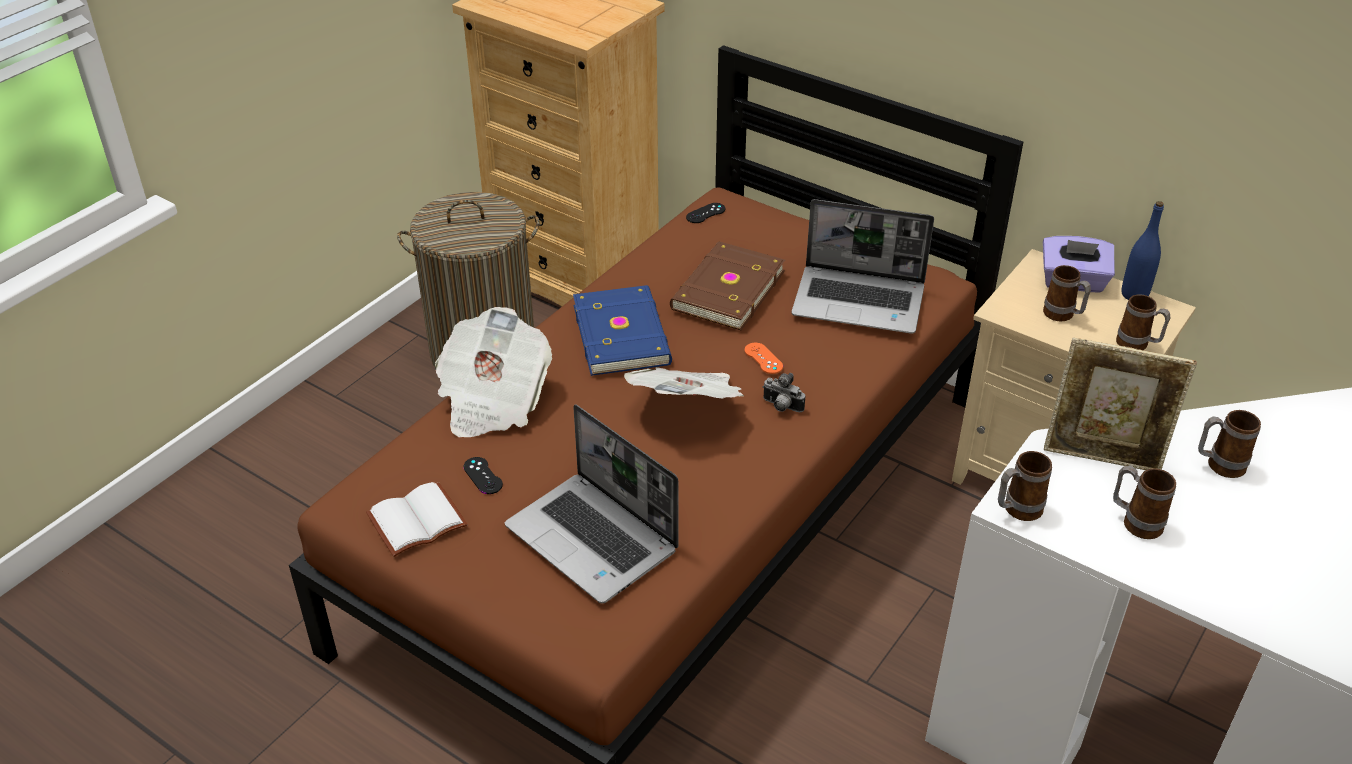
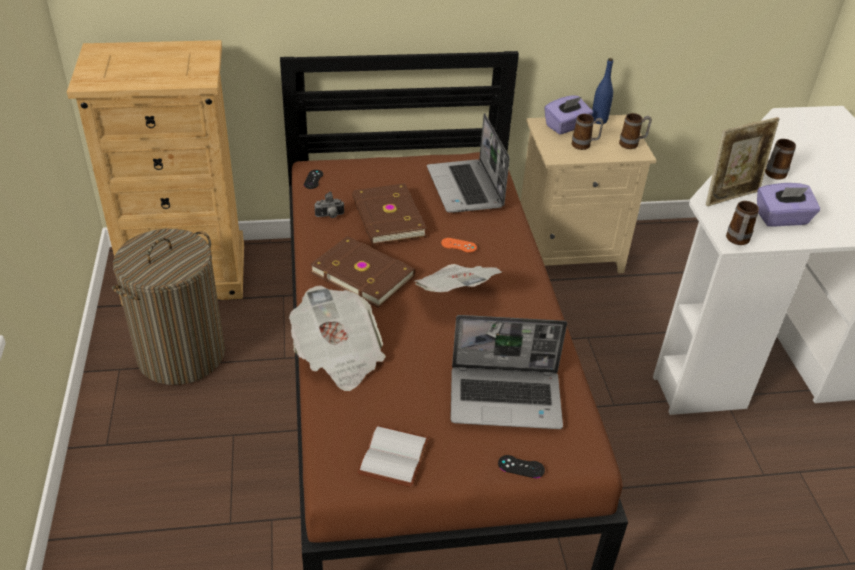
camera: 45 degrees left, 0 degrees up
(483, 476) = (395, 404): black game controller -> black game controller (521, 467)
(623, 334) = (363, 273): blue book -> brown book
(781, 407) = (501, 267): camera -> camera (330, 216)
(860, 301) = (466, 188): laptop -> laptop turned 105 degrees clockwise
(1134, 522) = (782, 219): mug -> purple tissue box

